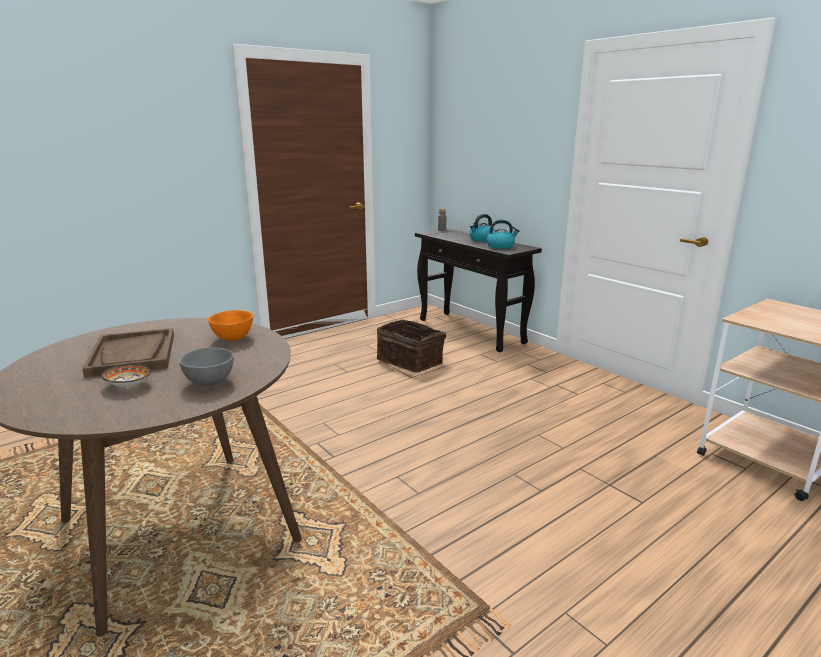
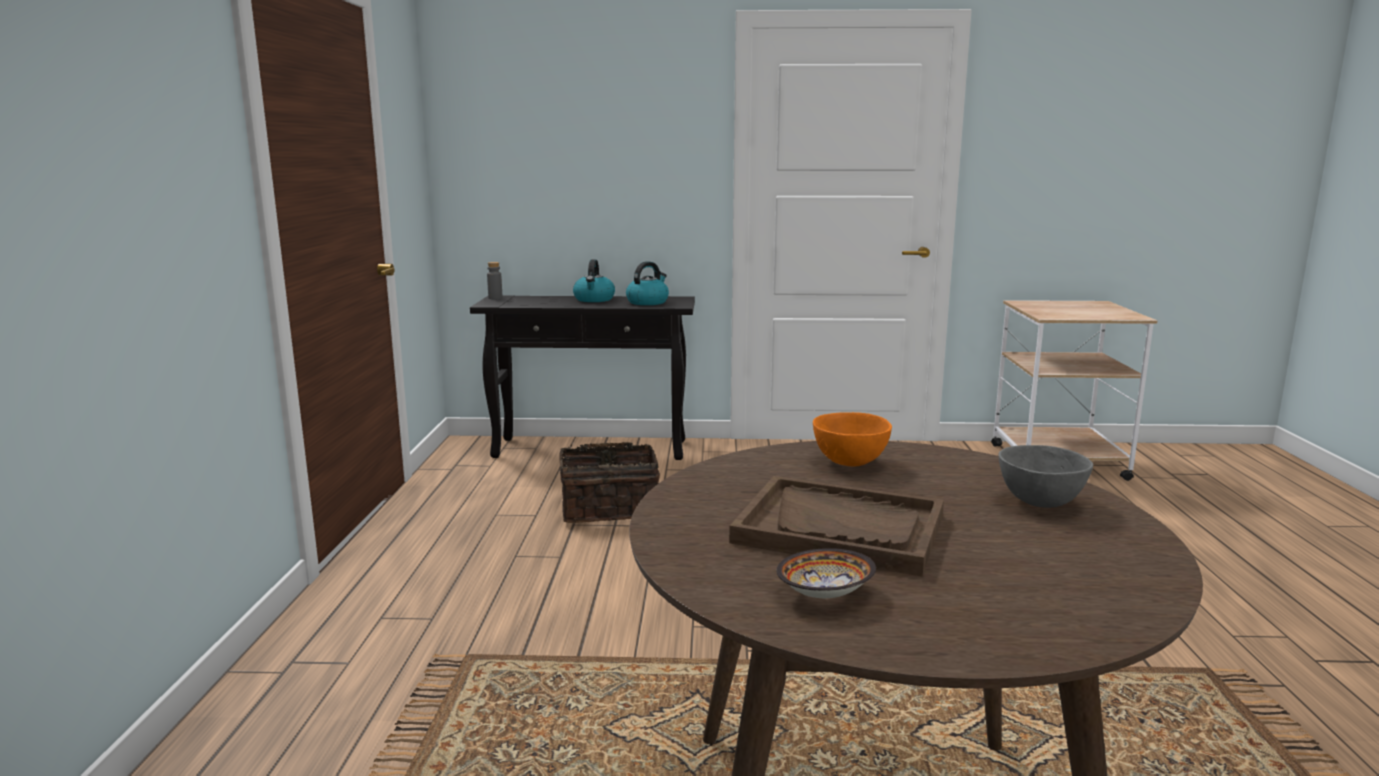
camera: 50 degrees left, 5 degrees down
(128, 386) = (1005, 550): bowl -> bowl (828, 595)

